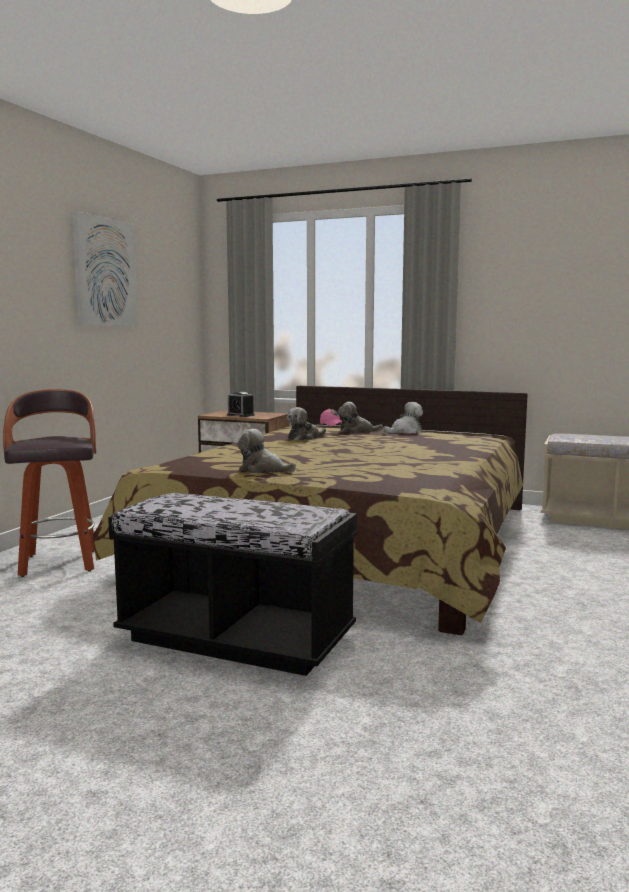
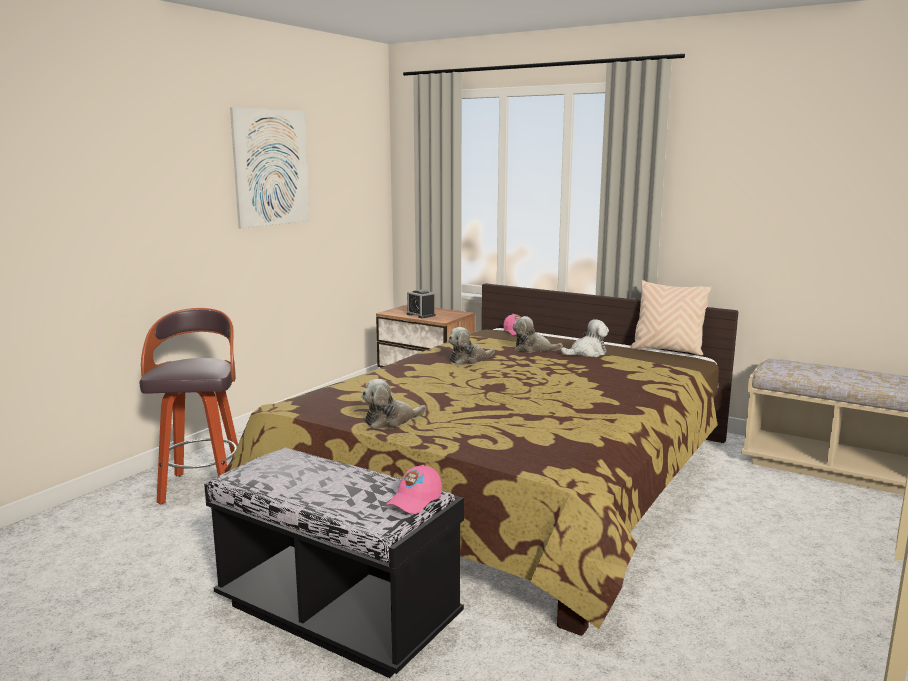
camera: 10 degrees right, 5 degrees up
(263, 470) = (390, 420): plush toy -> plush toy turned 60 degrees counterclockwise
(318, 513) = (414, 501): none -> pink cap
(469, 431) = (667, 350): none -> beige pillow

